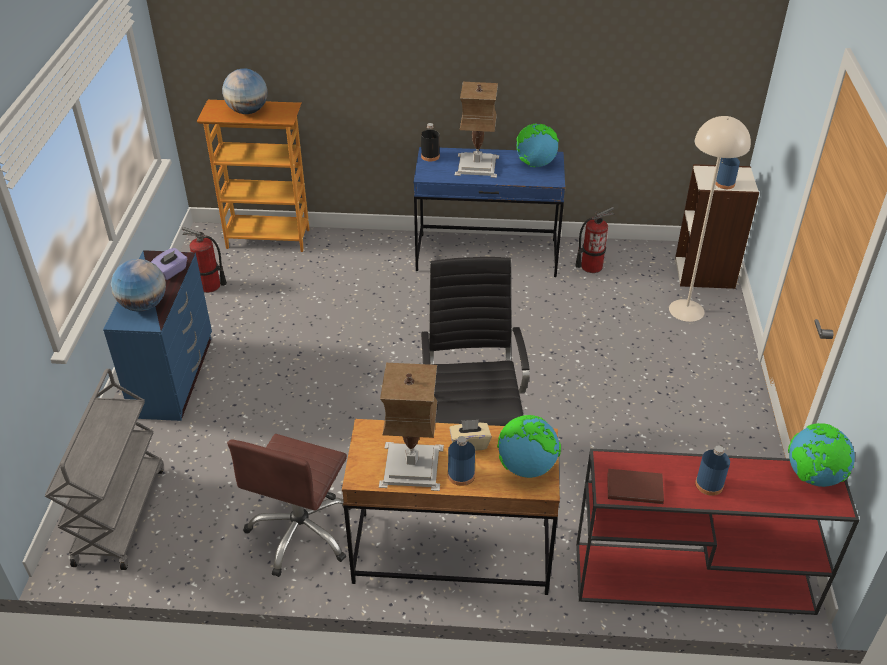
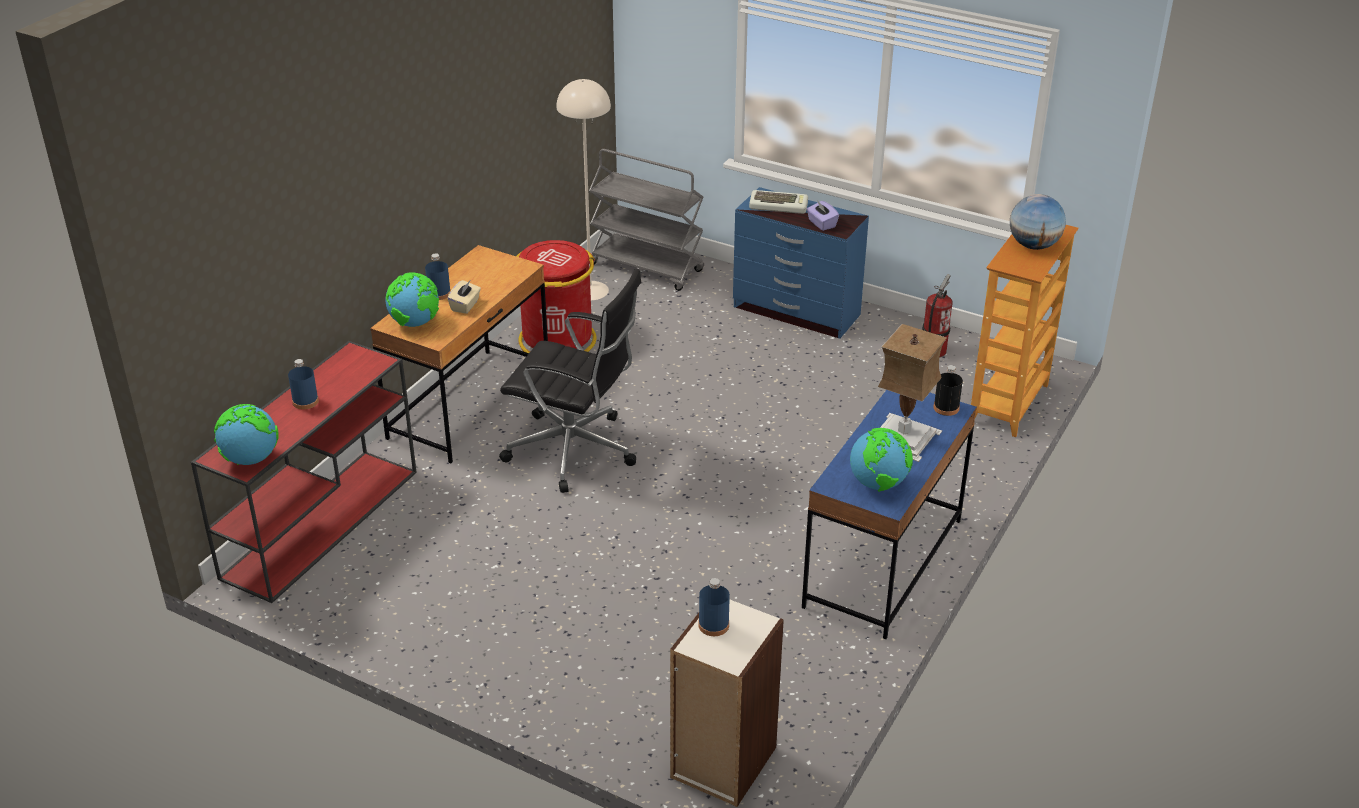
camera: 115 degrees right, 5 degrees down
(143, 305) = (779, 206): globe -> keyboard
(301, 532) = (557, 340): brown office chair -> red trash can
(410, 464) = (471, 276): table lamp -> none
(591, 266) = (805, 650): fire extinguisher -> none
(634, 487) = (343, 364): brown book -> none
(686, 310) = (660, 701): beige floor lamp -> beige floor lamp (590, 290)

